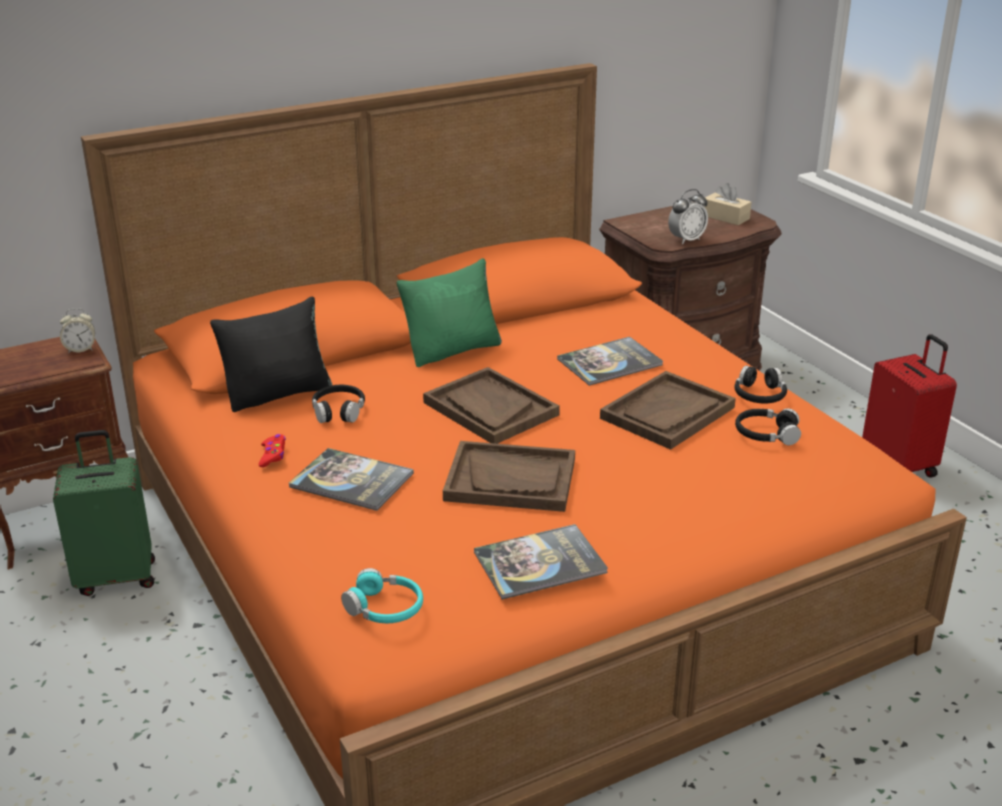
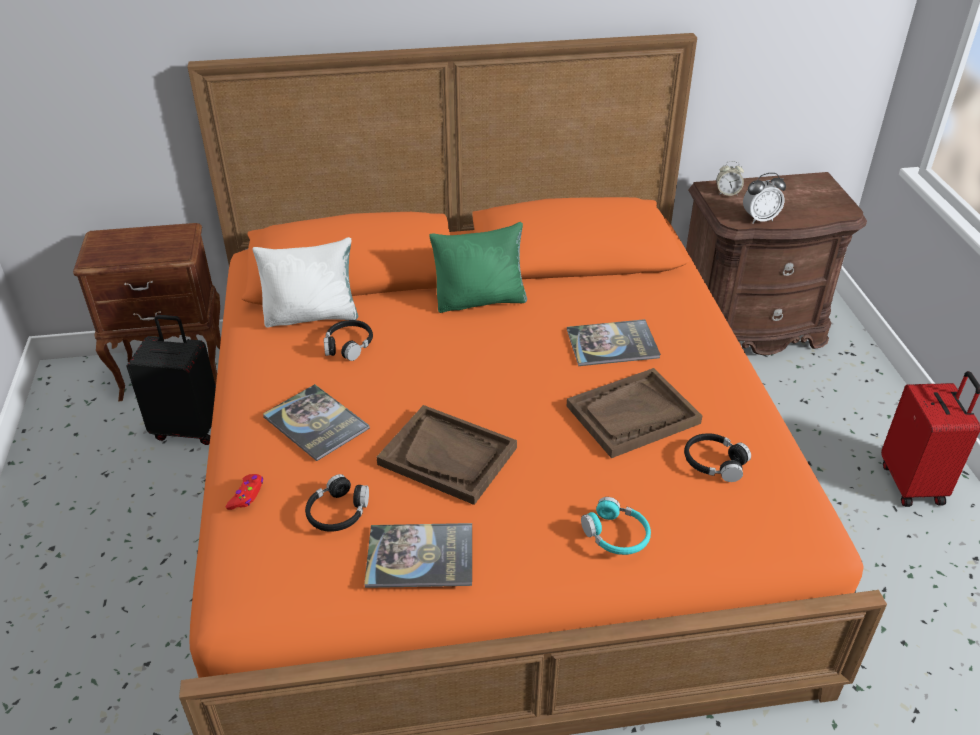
camera: 20 degrees right, 10 degrees up
(80, 349) = (181, 241): alarm clock -> alarm clock (727, 193)
(116, 577) = (189, 428): green suitcase -> black suitcase
(273, 455) = (271, 379): red game controller -> red game controller (247, 495)
(278, 394) = (312, 316): black pillow -> white pillow
(385, 608) = (265, 567): turquoise headphones -> turquoise headphones (616, 535)
(490, 409) = (475, 372): brown tray -> none
(725, 217) = (814, 198): beige tissue box -> none
(759, 395) = (735, 414): black headphones -> black headphones (338, 512)

